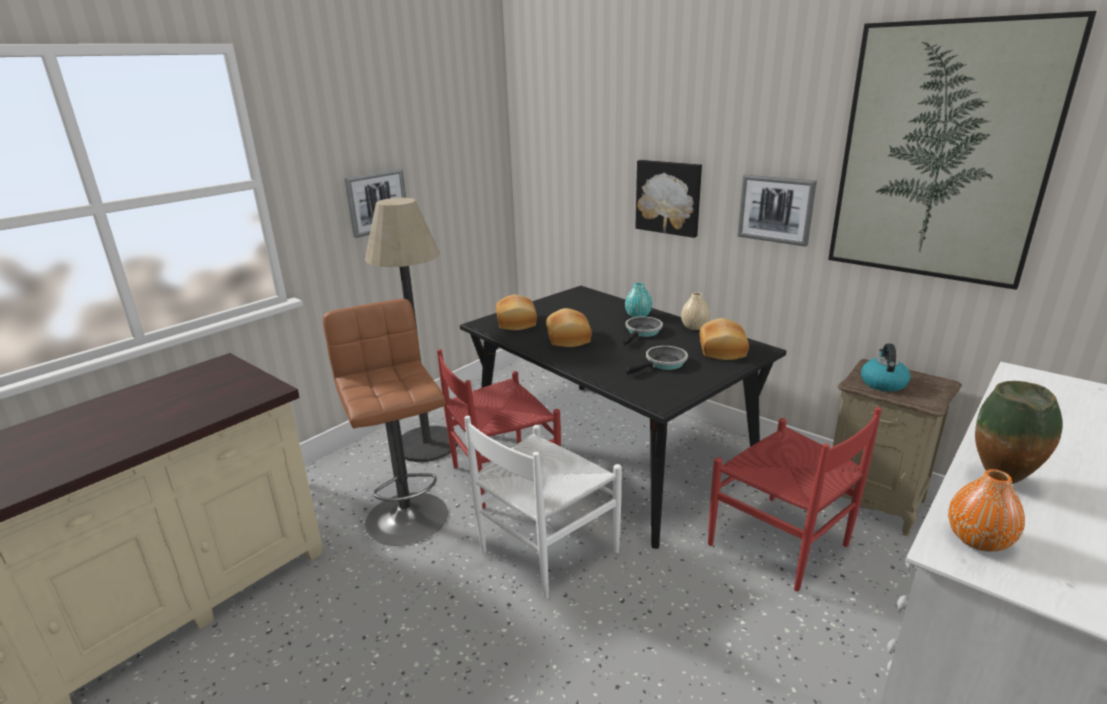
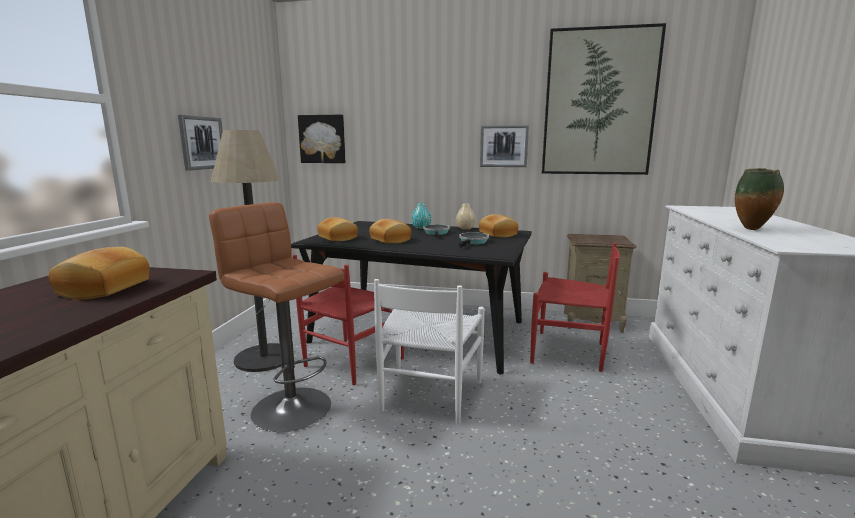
camera: 30 degrees left, 10 degrees down
(200, 398) = (103, 288): none -> bread
(669, 197) = (426, 146): picture -> picture (322, 139)
(882, 383) = (593, 239): kettle -> none
(978, 540) = (787, 243): orange vase -> none

